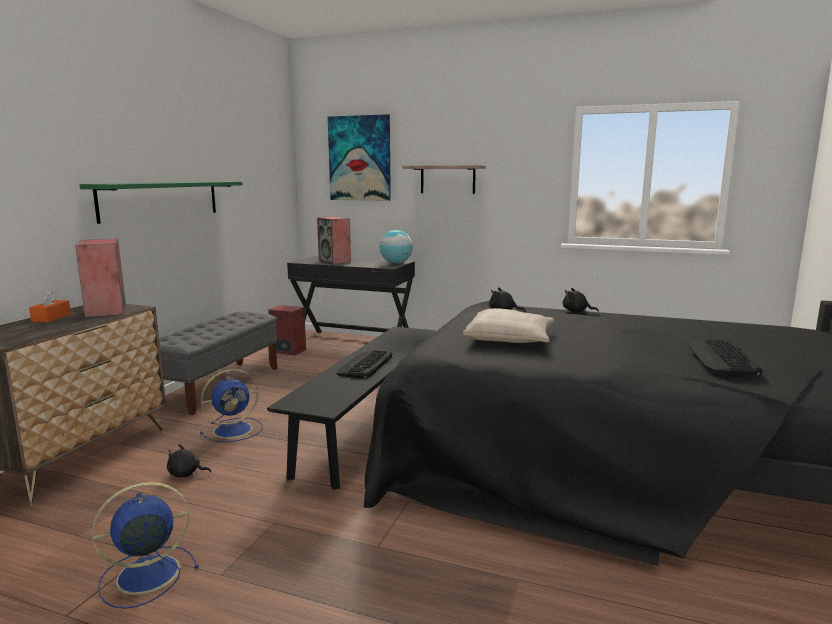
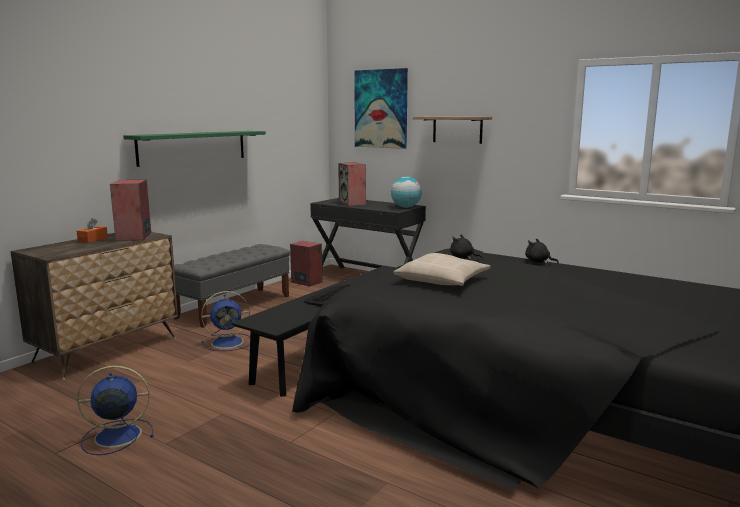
camera: 15 degrees right, 0 degrees up
(186, 474) = (176, 371): black plush toy -> none
(722, 358) = (623, 313): keyboard -> none

